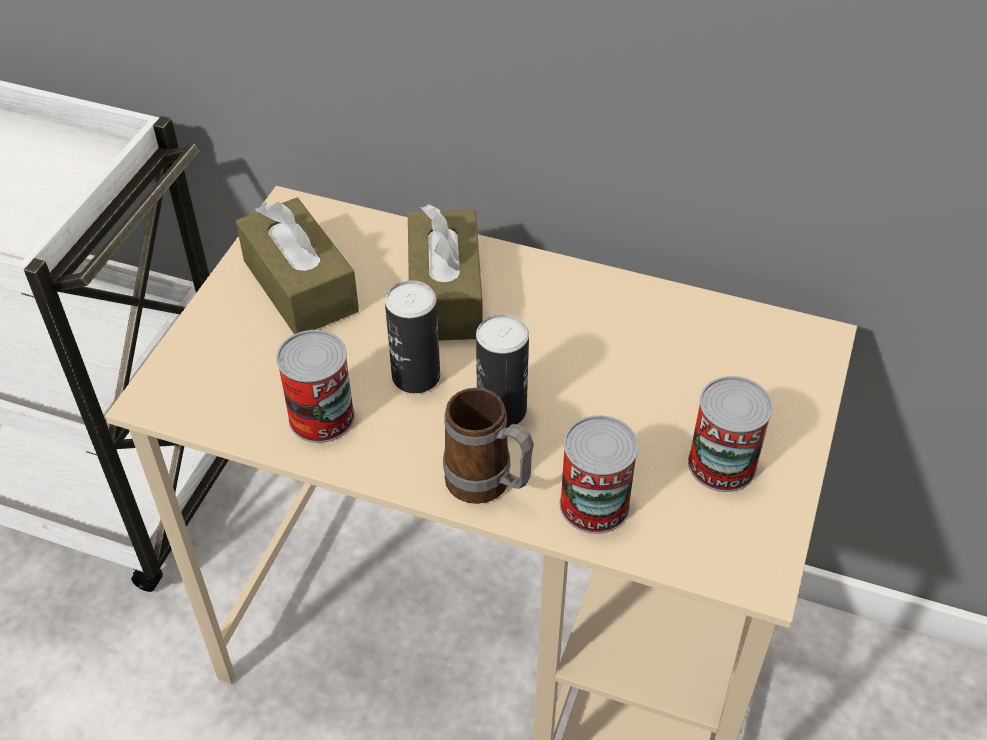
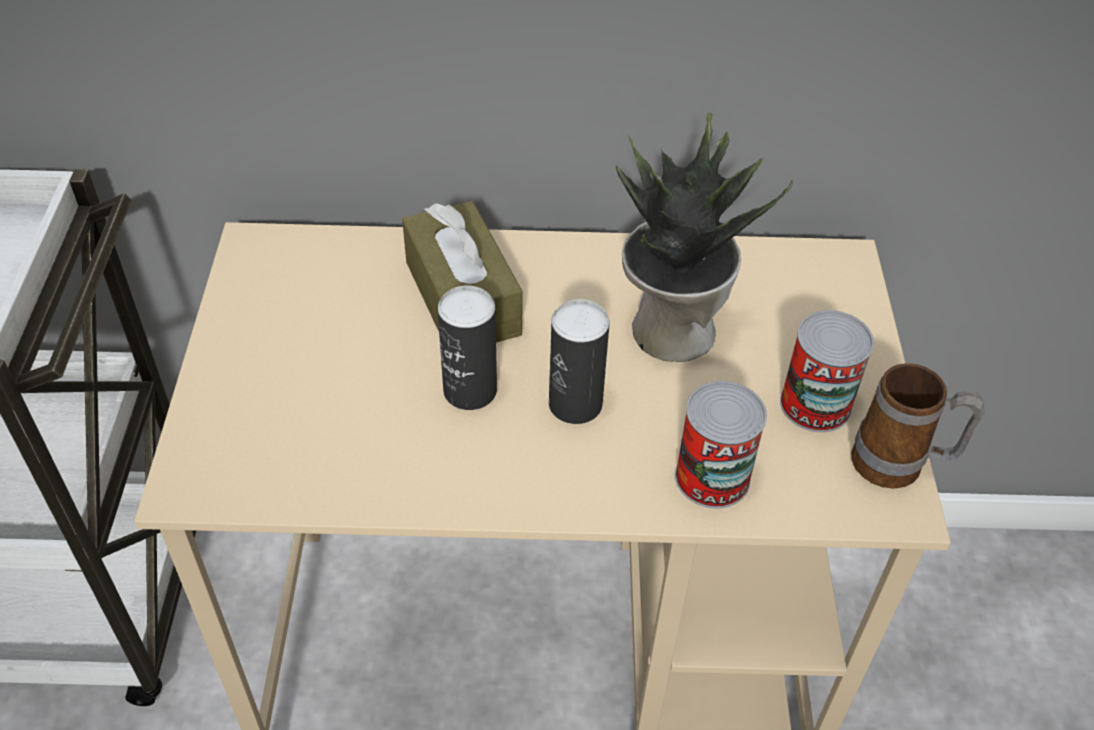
camera: 20 degrees left, 0 degrees up
(300, 286) = (301, 324): brown tissue box -> none
(321, 417) = (387, 459): can -> none
(488, 486) = (597, 487): mug -> mug (901, 466)
(617, 364) = (669, 330): none -> potted plant

